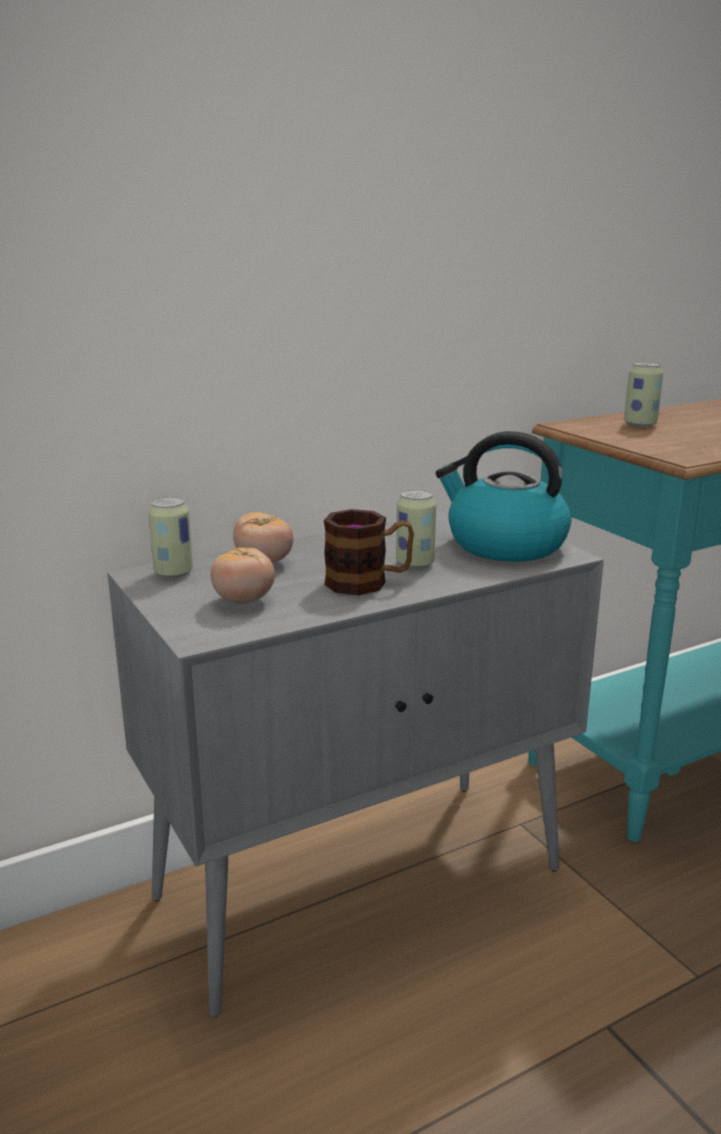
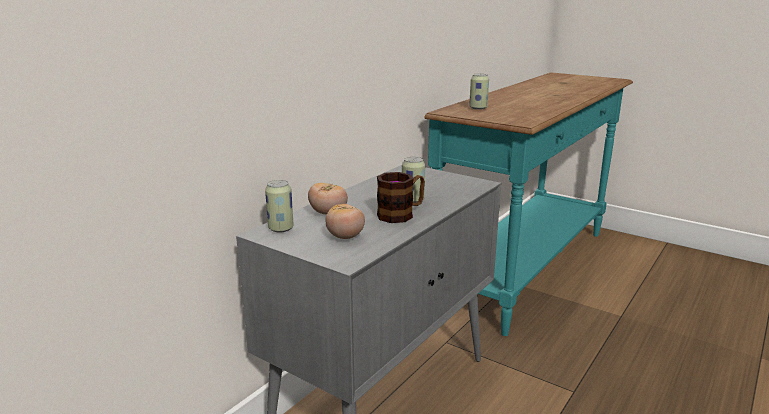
camera: 25 degrees left, 0 degrees up
(504, 545) = (445, 183): kettle -> none

